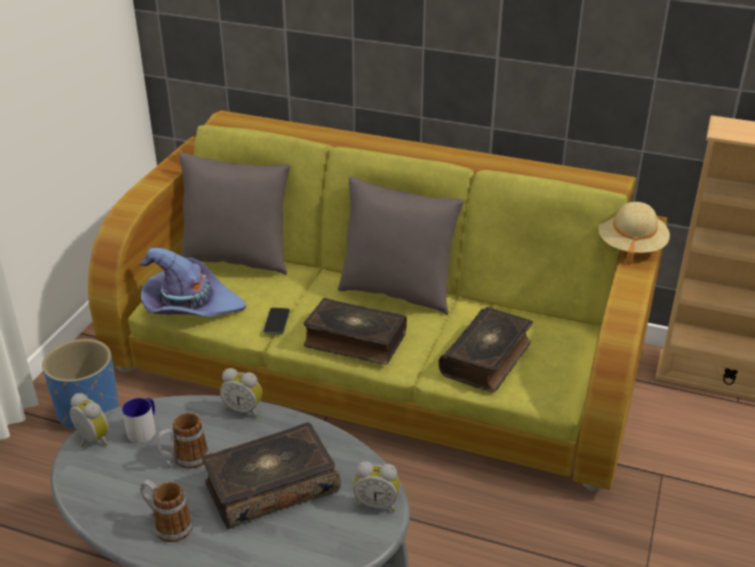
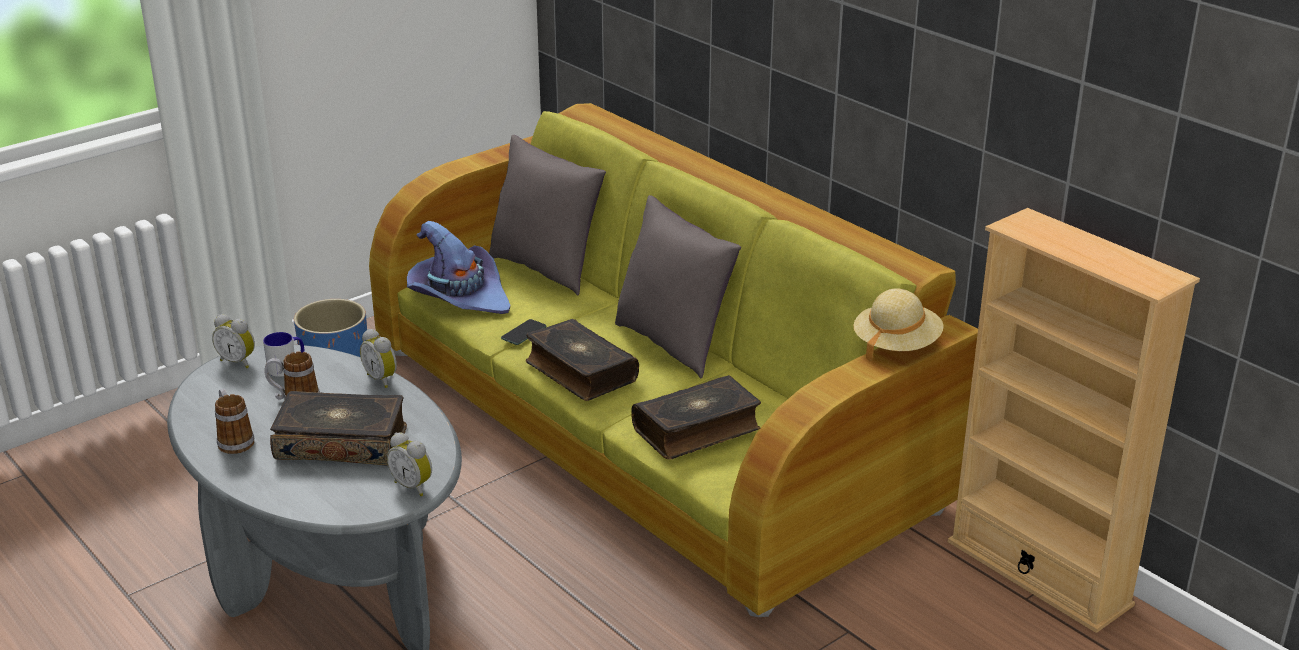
camera: 30 degrees right, 5 degrees down
(91, 441) = (238, 361): alarm clock -> alarm clock turned 135 degrees clockwise

